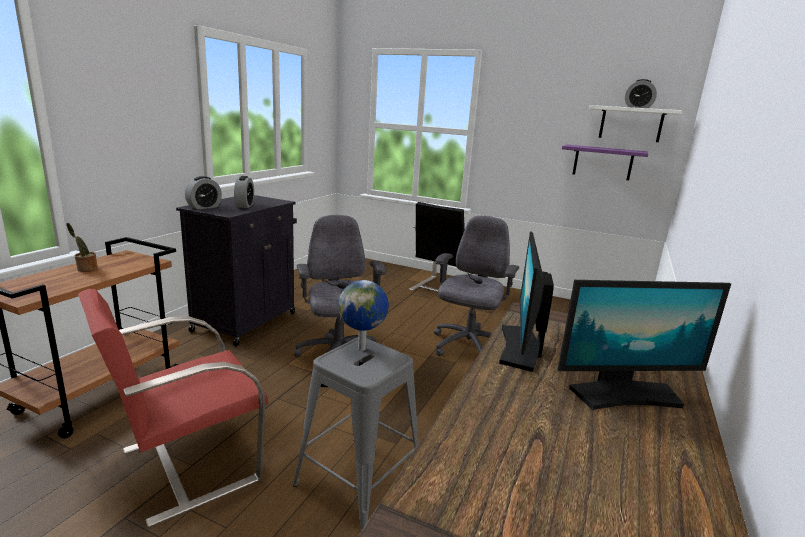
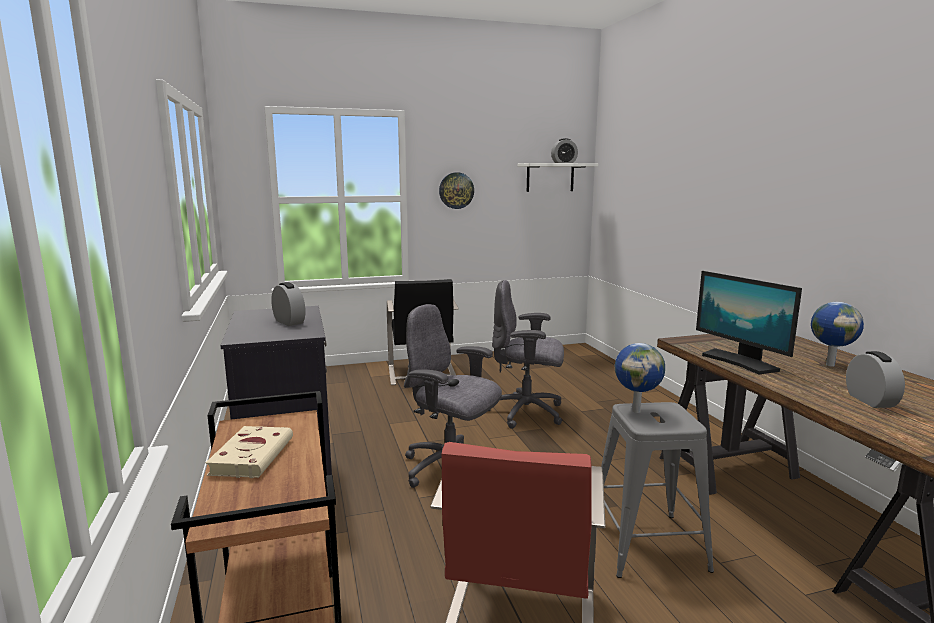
camera: 40 degrees left, 5 degrees down
(85, 269) = (253, 455): potted plant -> beige book
(204, 207) = (253, 335): alarm clock -> alarm clock (870, 401)
(467, 347) = (527, 413): grey office chair -> grey office chair turned 60 degrees counterclockwise
(521, 129) = (456, 190): none -> wall clock
(602, 162) = (533, 214): purple shelf -> none
(624, 394) = (829, 365): monitor -> globe

